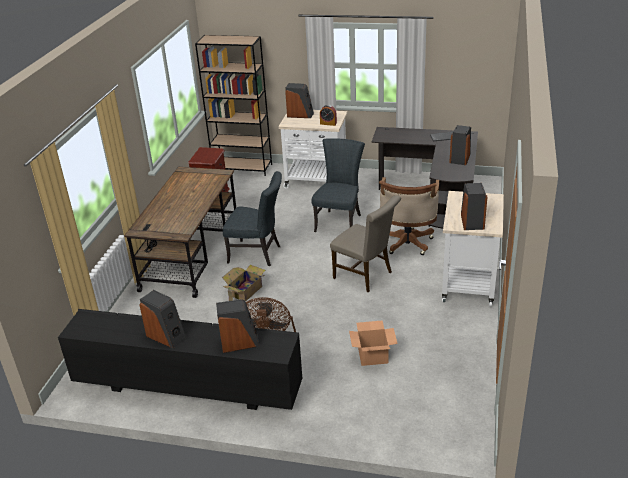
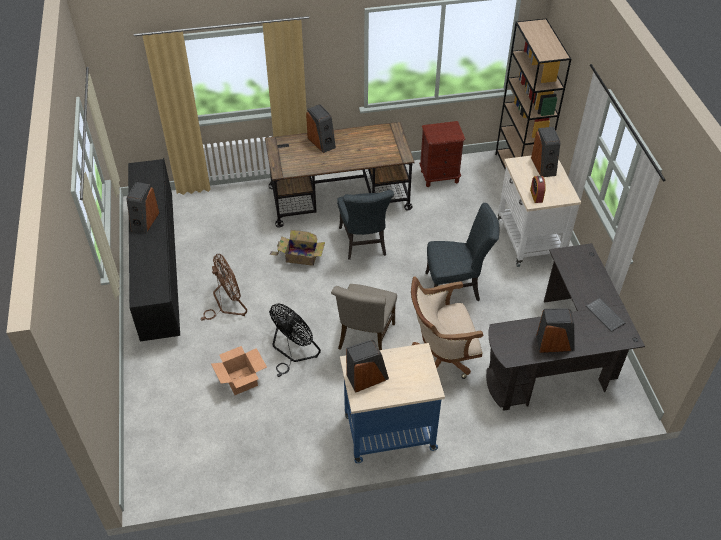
camera: 65 degrees right, 15 degrees up
(239, 342) = (148, 268): speaker -> speaker (322, 142)
(354, 319) = (290, 350): none -> black fan
(469, 284) = (389, 434): white cart -> blue cart

